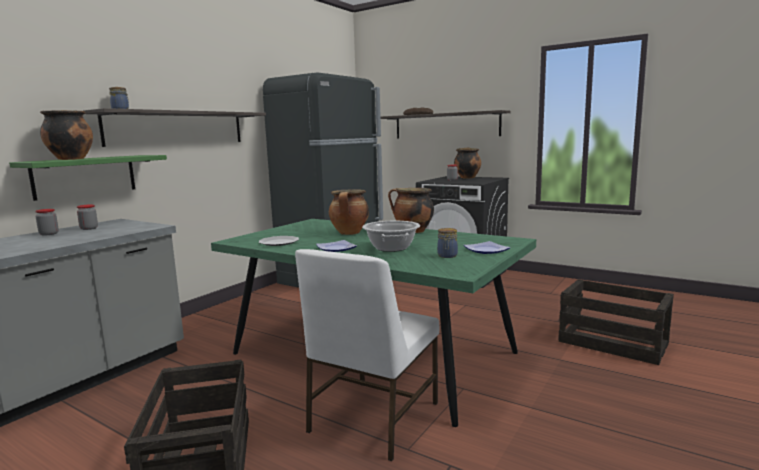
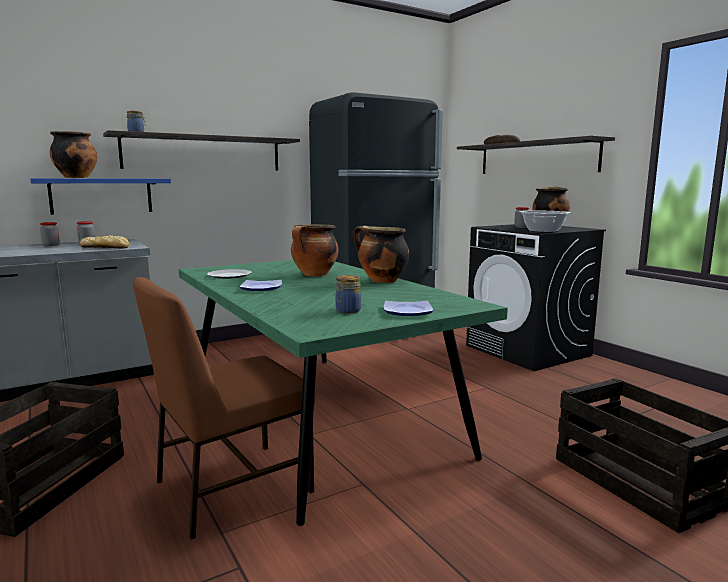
camera: 25 degrees right, 0 degrees up
(85, 176) = (101, 196): green shelf -> blue shelf
(126, 229) = (106, 247): none -> bread
(372, 418) = (230, 487): white chair -> brown chair
(391, 248) = (314, 294): cooking pot -> cooking pot (543, 231)

